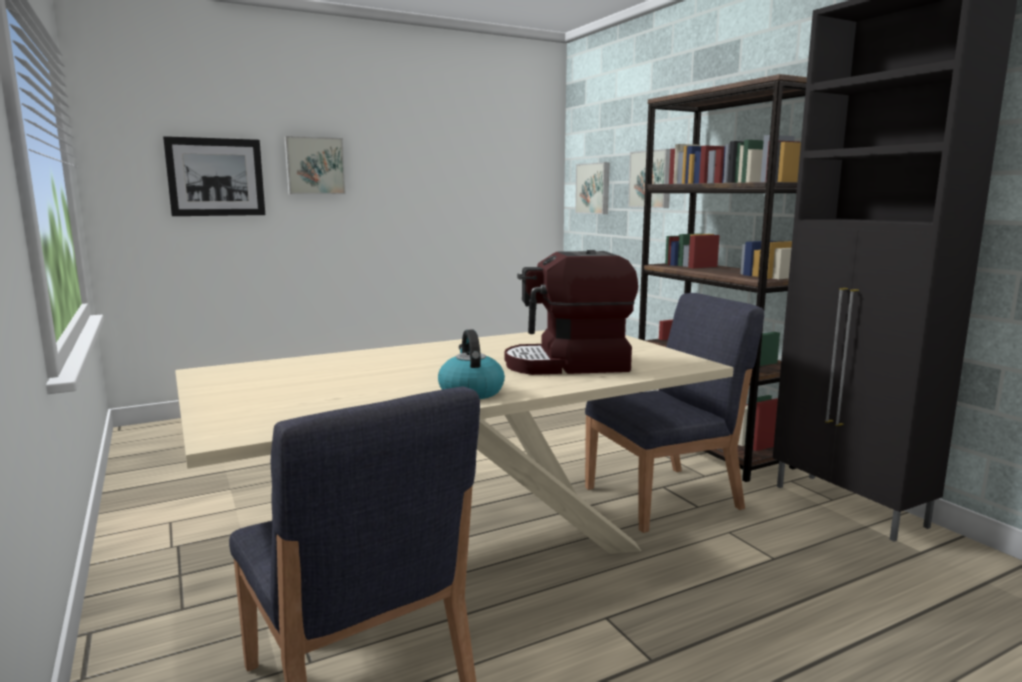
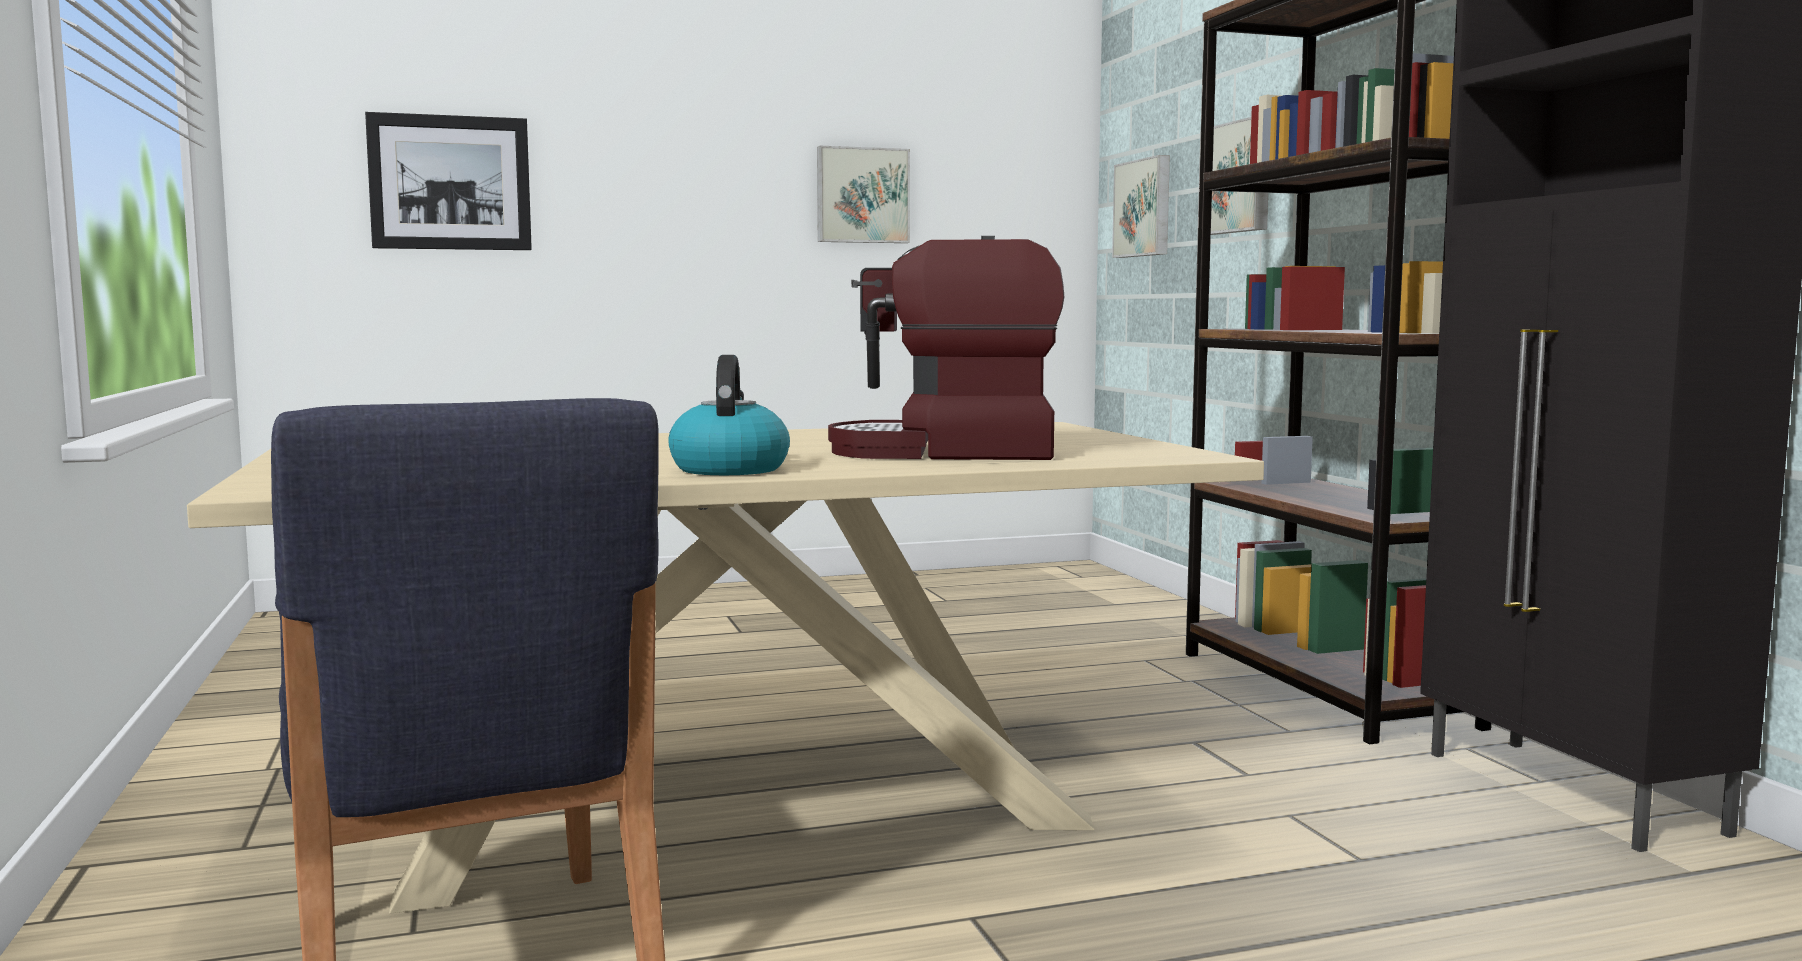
camera: 10 degrees right, 5 degrees down
(314, 166) = (622, 165): picture -> picture (862, 195)
(664, 497) = (1187, 757): blue chair -> none

